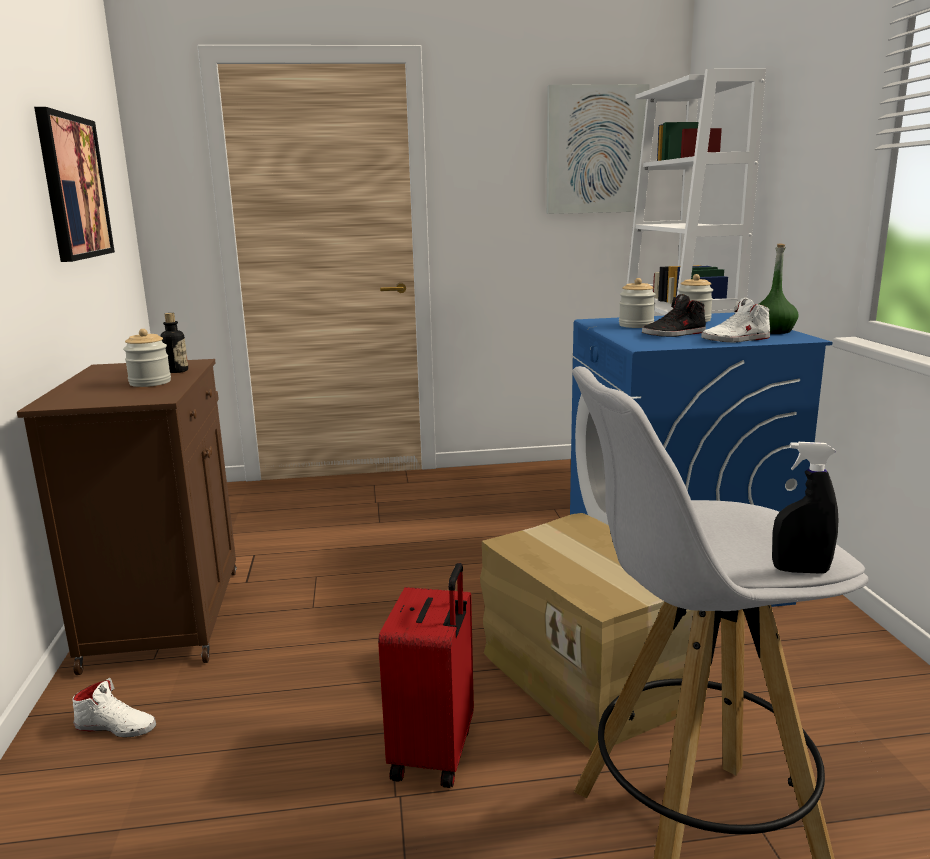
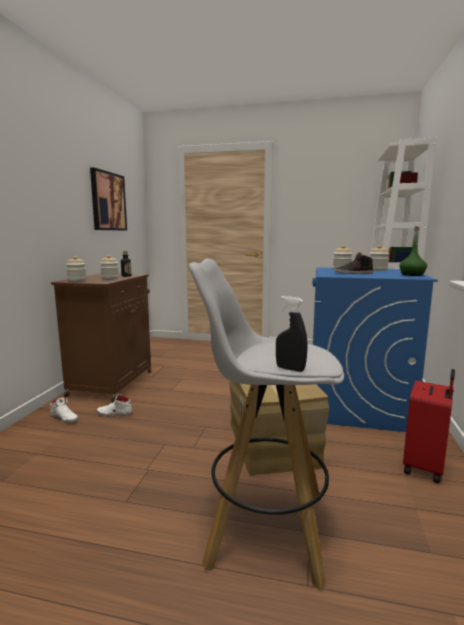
camera: 20 degrees right, 5 degrees down
(78, 398) = (77, 280): none -> jar
(435, 753) = (176, 456): red suitcase -> red suitcase (425, 467)
(596, 150) = (360, 189): picture -> none
(736, 339) = (382, 276): white shoe -> white shoe (114, 413)

